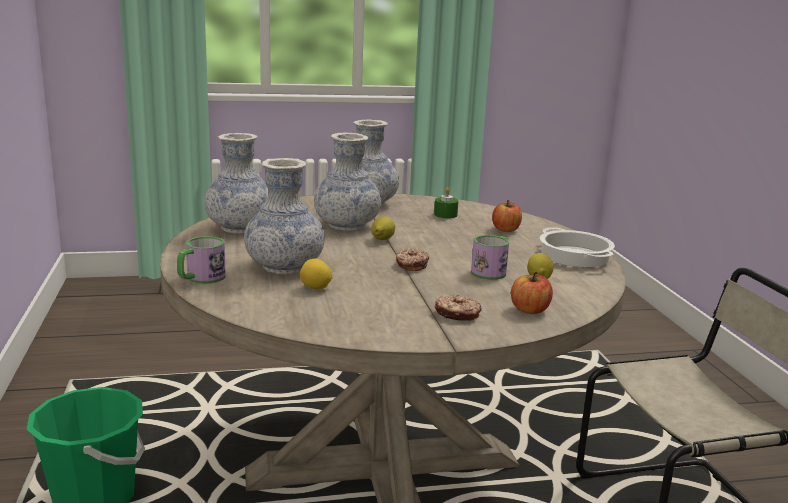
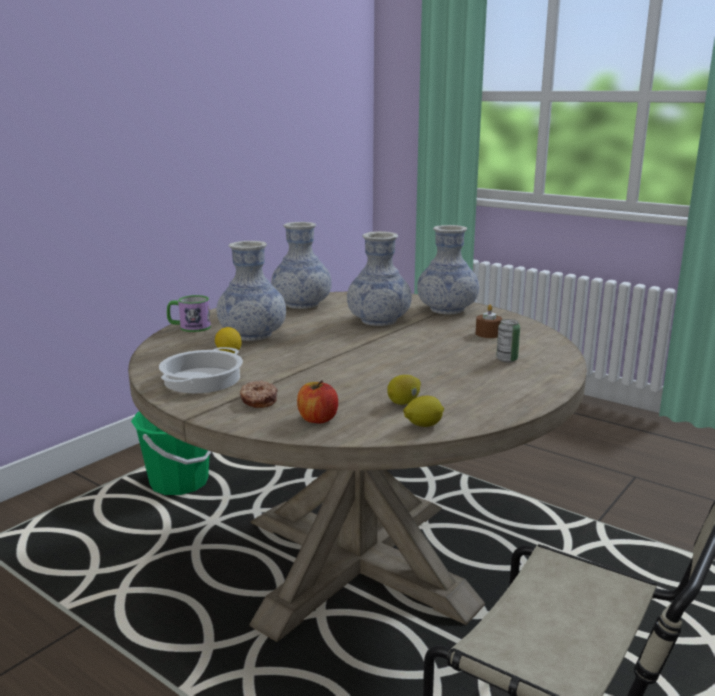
camera: 50 degrees right, 0 degrees up
(382, 239) = (372, 337): lemon -> lemon (423, 425)
(411, 265) = (335, 360): donut -> none
(445, 215) = (488, 334): green candle -> brown candle
(492, 271) = (382, 384): mug -> none
(506, 229) = (506, 359): apple -> can
(575, 256) = (502, 399): cooking pot -> cooking pot (202, 380)

